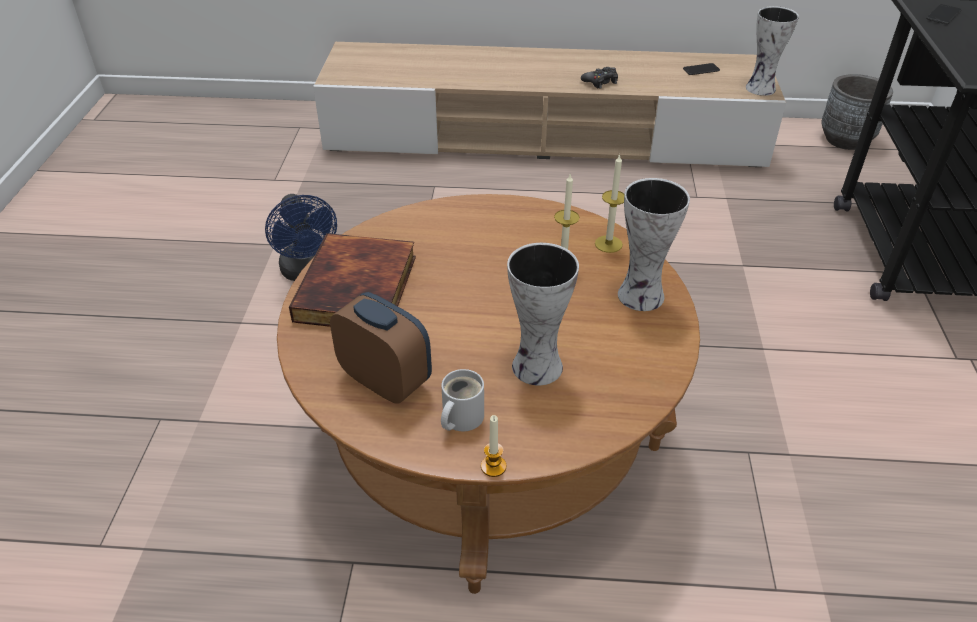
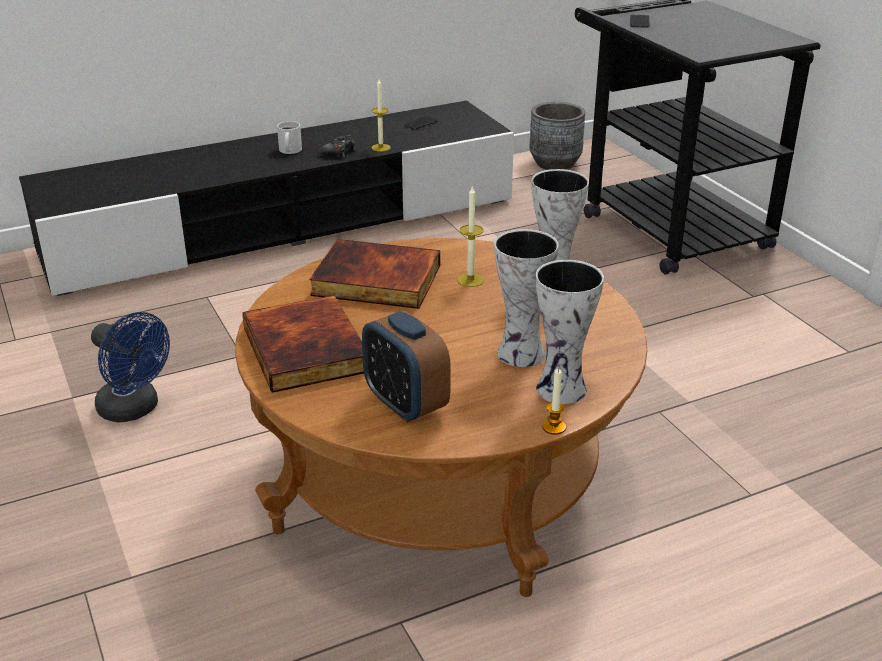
camera: 30 degrees left, 10 degrees down
(385, 381) = (405, 404): alarm clock -> alarm clock turned 135 degrees counterclockwise
(459, 418) = (494, 407): white mug -> white mug (289, 150)
(476, 236) = (375, 281): none -> book
(544, 137) = (284, 225): beige tv stand -> black tv stand
(608, 244) = (493, 256): candle -> candle (381, 147)
(761, 89) = (485, 127): vase -> vase (563, 390)

